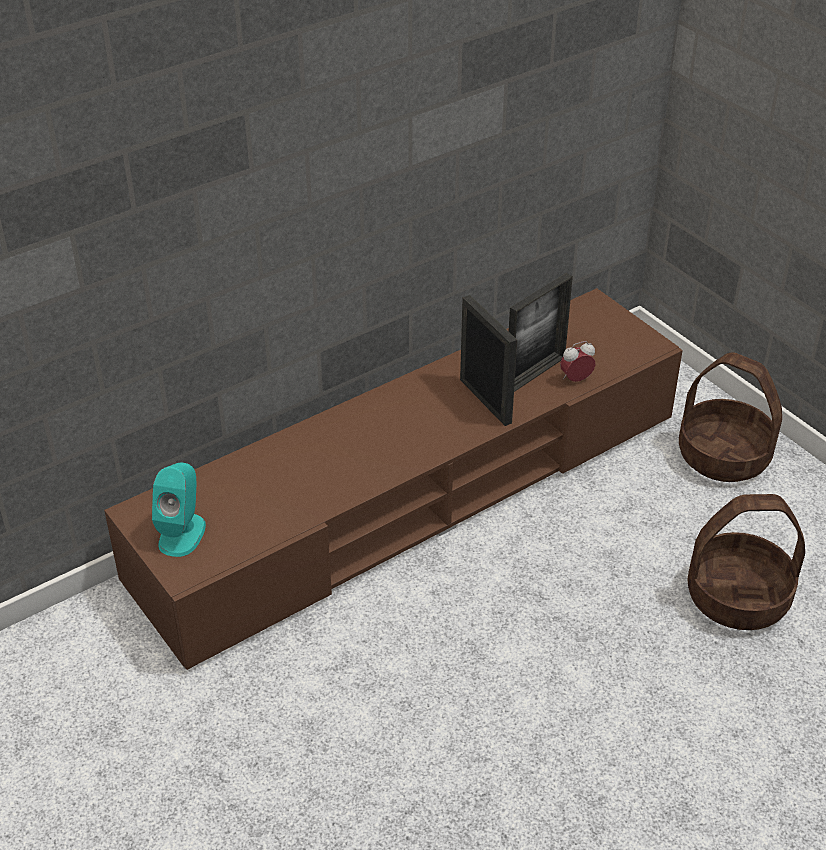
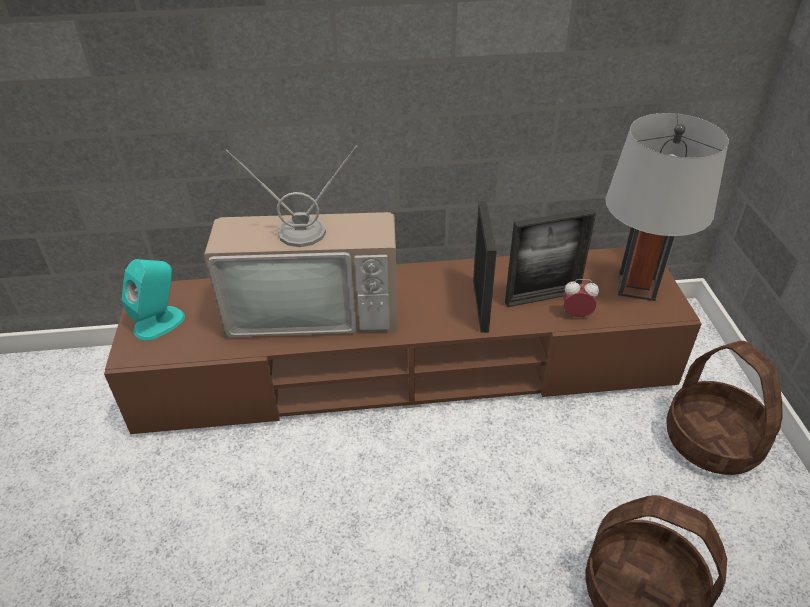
camera: 30 degrees right, 0 degrees up
(329, 460) = (315, 307): none -> television
(609, 334) = (636, 286): none -> grey table lamp

